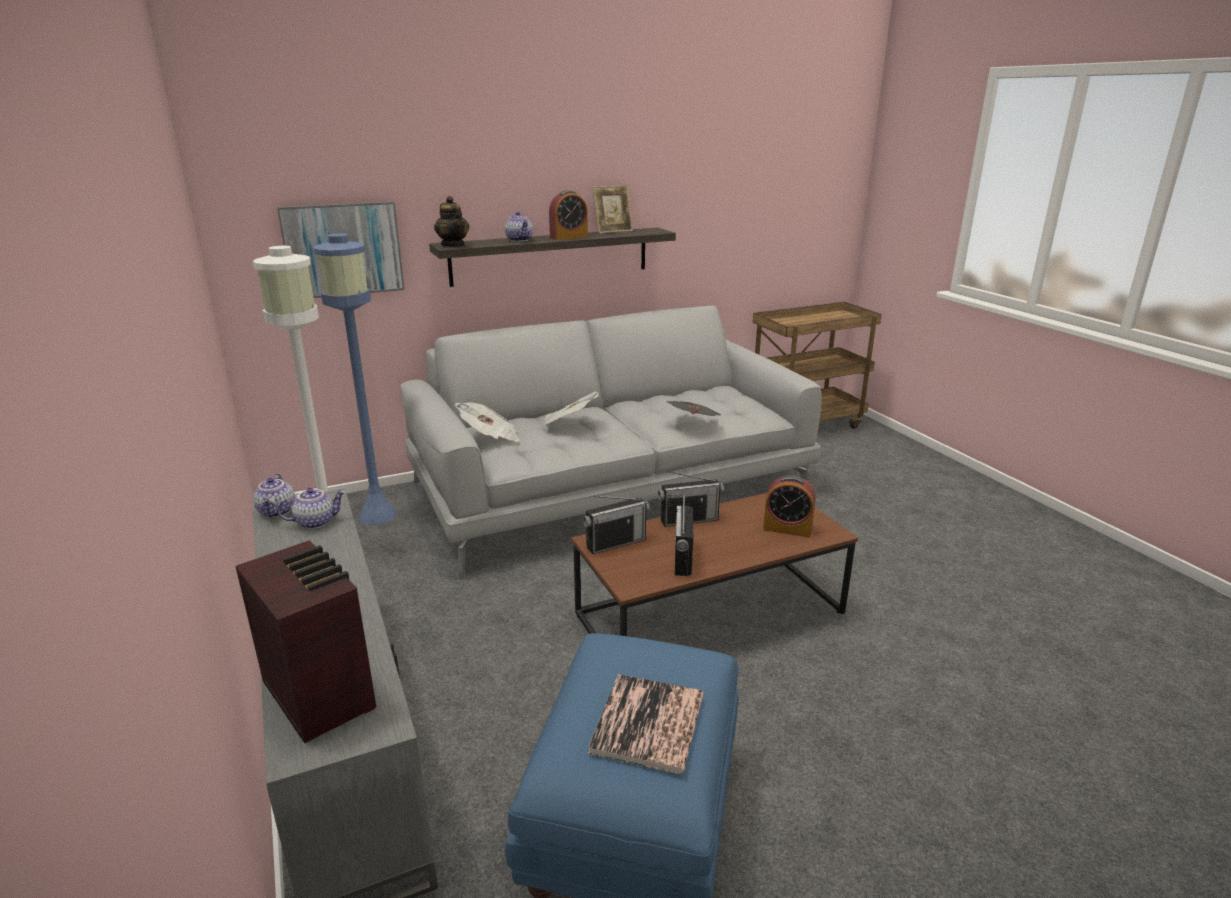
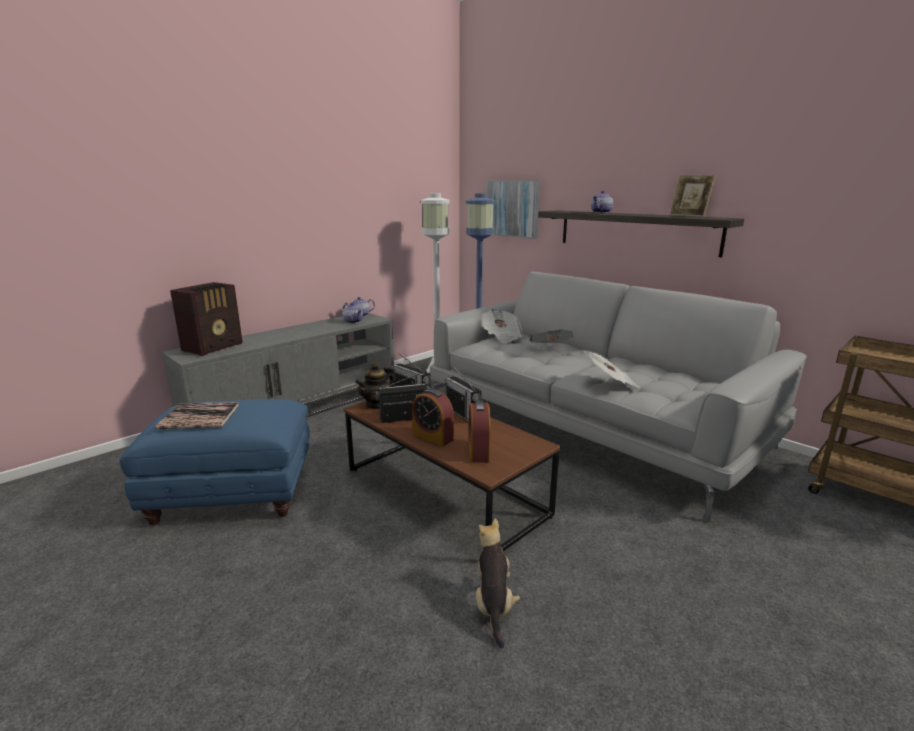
camera: 70 degrees right, 5 degrees down
(453, 245) = (556, 211): teapot -> teapot (377, 405)
(568, 237) = (635, 214): alarm clock -> alarm clock (433, 437)
(899, 625) = (493, 604): none -> plush toy

